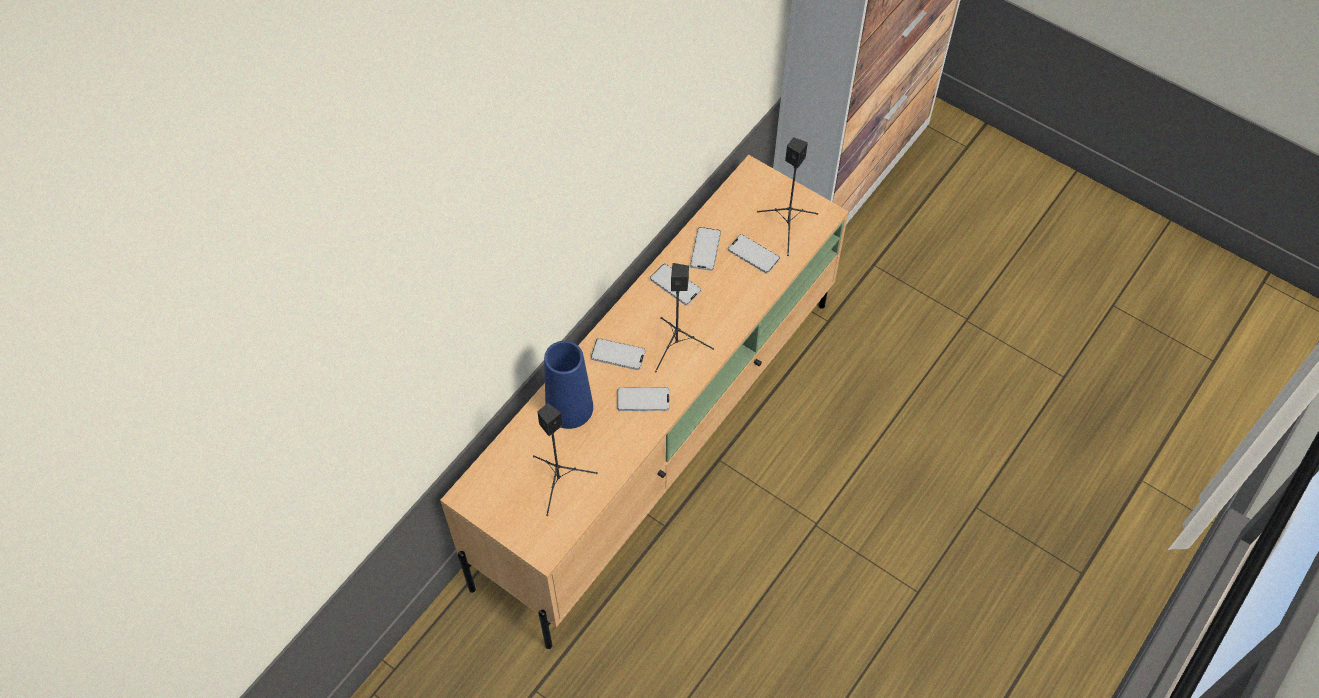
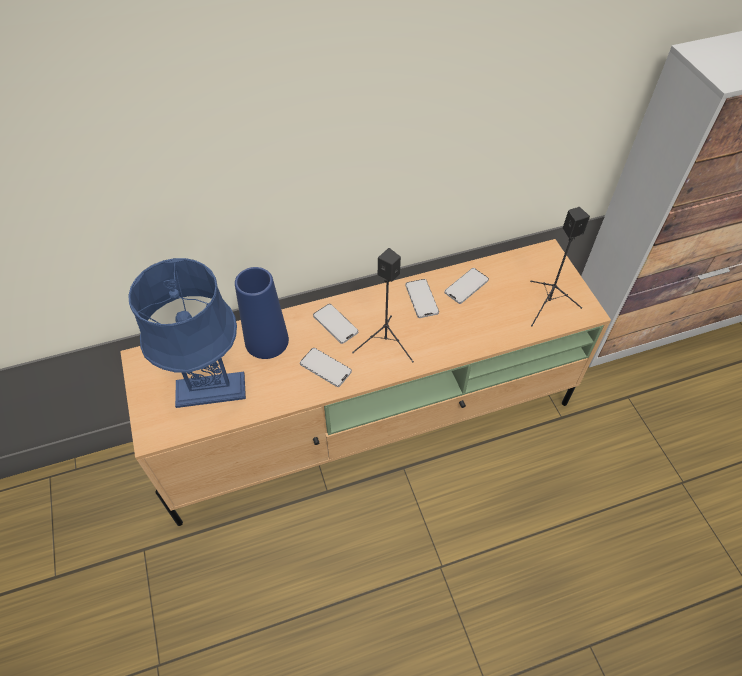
camera: 35 degrees right, 5 degrees down
(560, 480) = (211, 390): black speaker -> blue table lamp
(753, 254) = (503, 310): phone -> none

